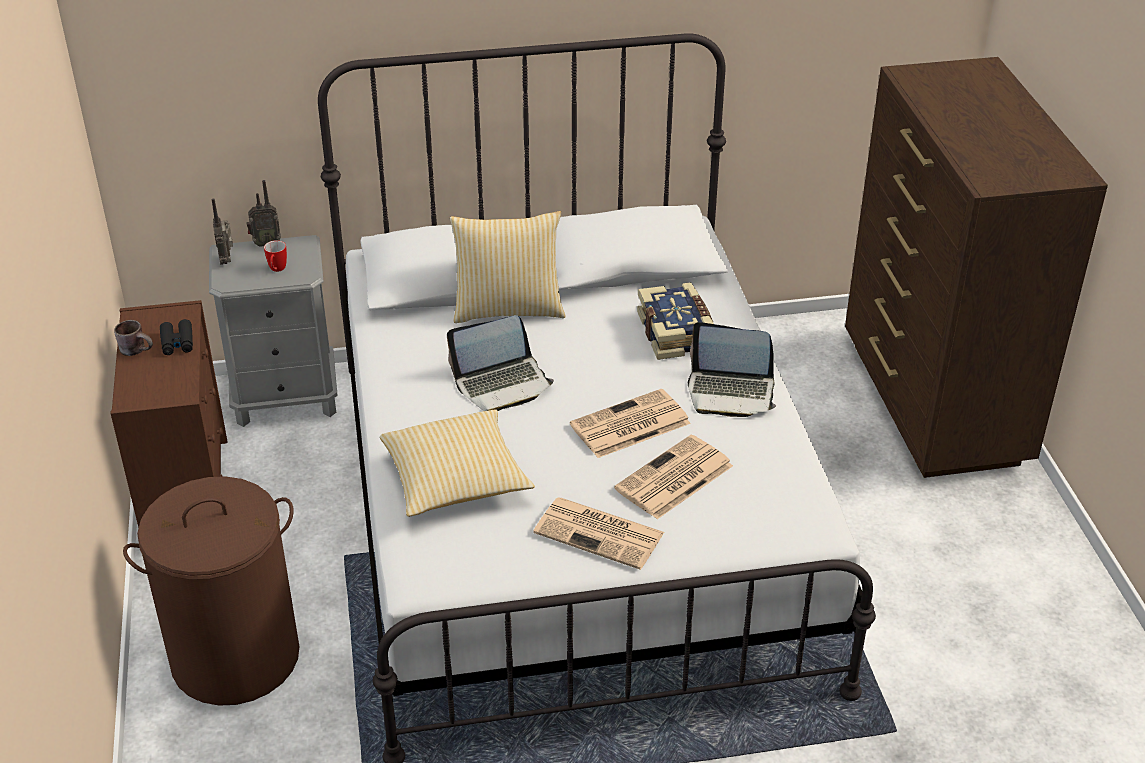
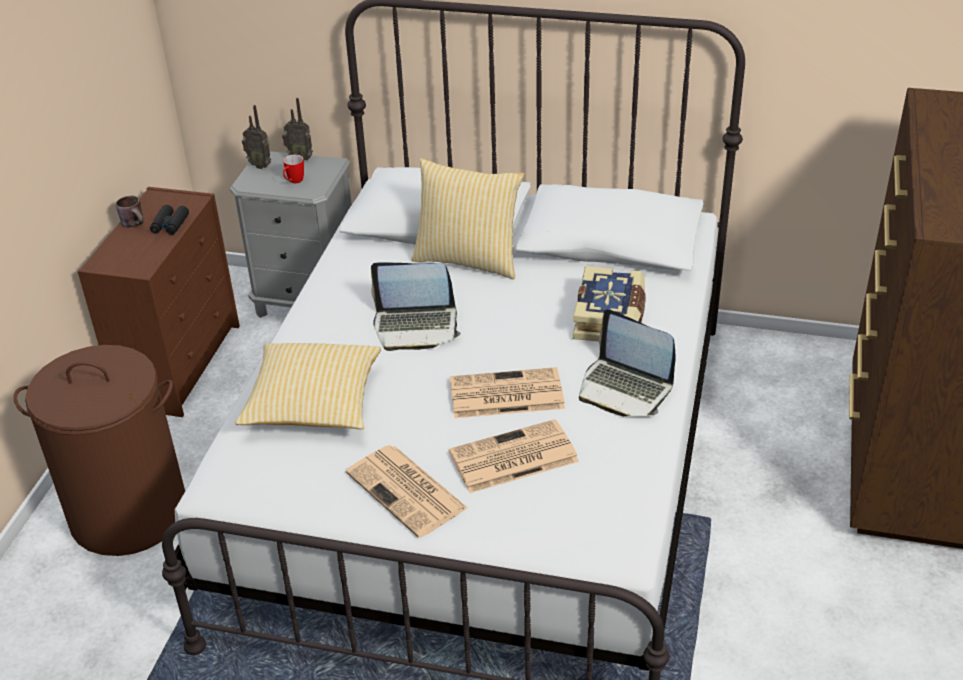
camera: 25 degrees right, 0 degrees up
(227, 260) = (260, 165): radio -> radio turned 75 degrees counterclockwise

